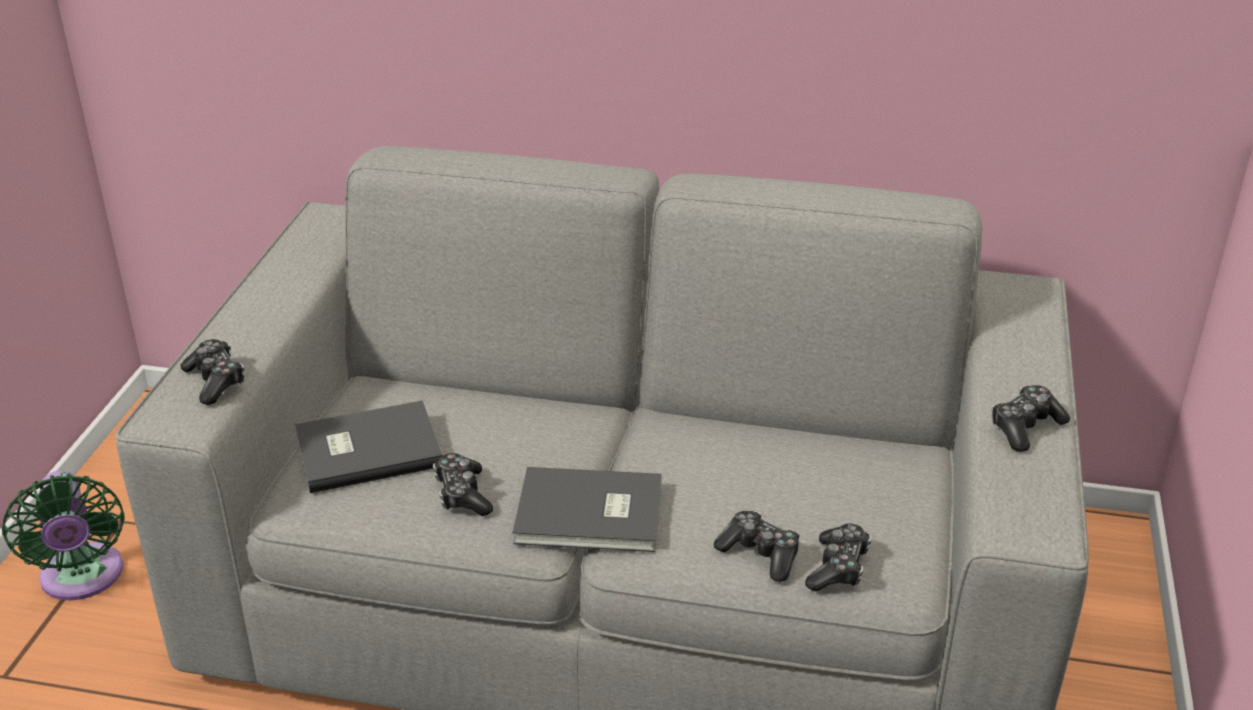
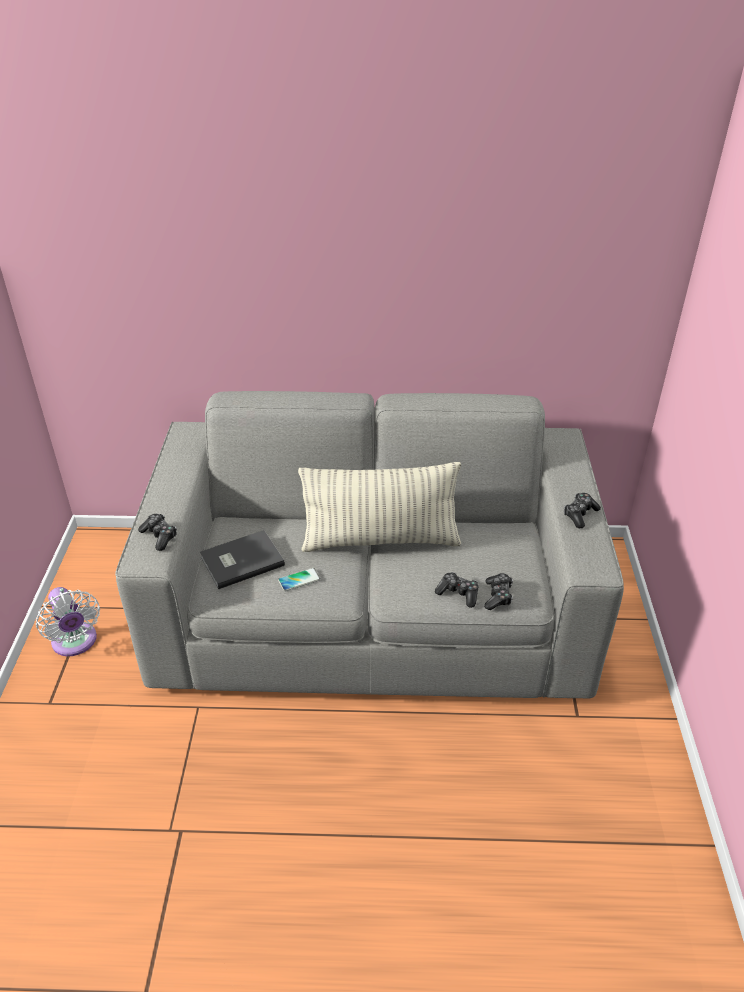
camera: 10 degrees left, 5 degrees up
(82, 579) = (75, 643): green fan -> white fan
(462, 494) = (299, 580): game controller -> phone
(591, 516) = (368, 584): grey book -> none
(637, 444) = (380, 540): none -> pillow

